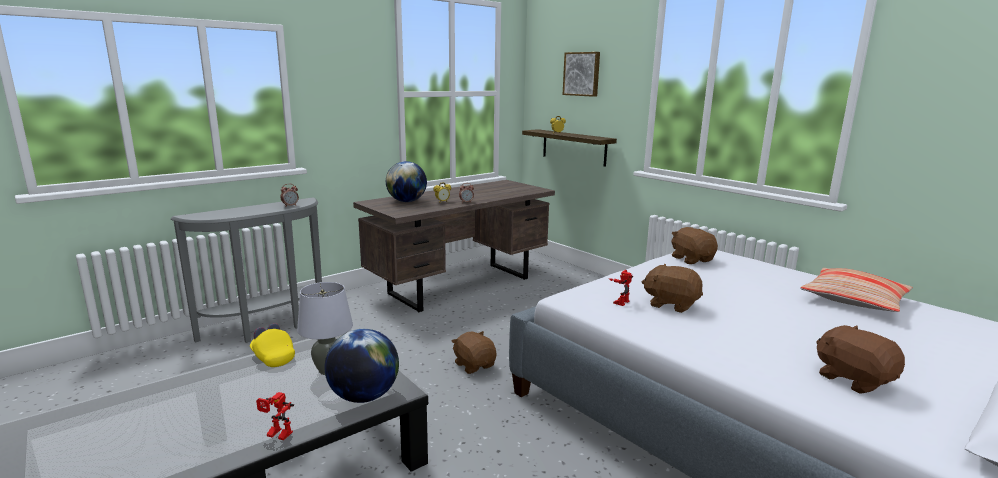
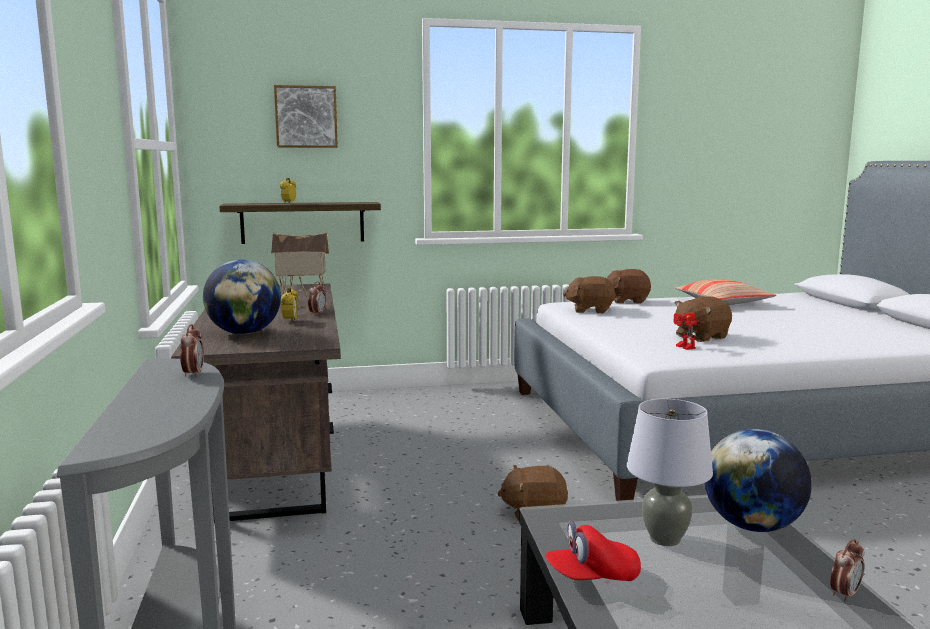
camera: 60 degrees left, 5 degrees down
(273, 357) = (592, 577): yellow cap -> red cap
(276, 435) = (844, 594): toy robot -> alarm clock
(484, 197) = (302, 305): none -> toy house
(853, 379) = (863, 333): brown plush toy -> brown plush toy (626, 301)

